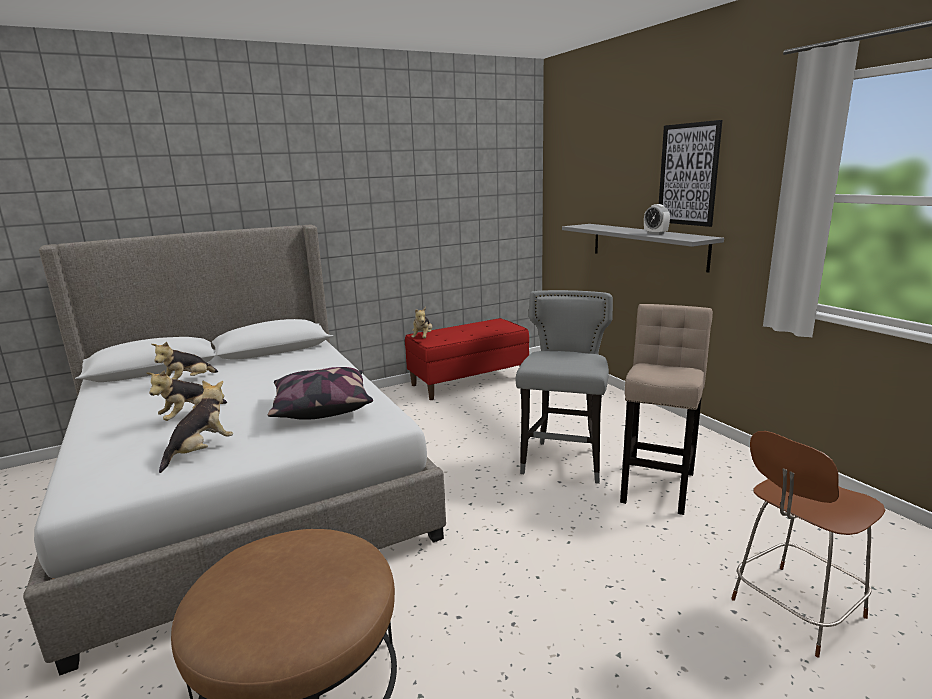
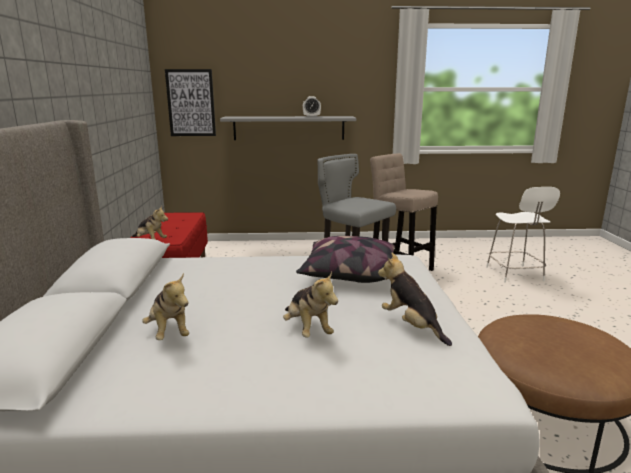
camera: 65 degrees left, 0 degrees up
(688, 174) = (321, 76): picture -> picture (191, 103)
(794, 610) = (515, 275): brown chair -> white chair

